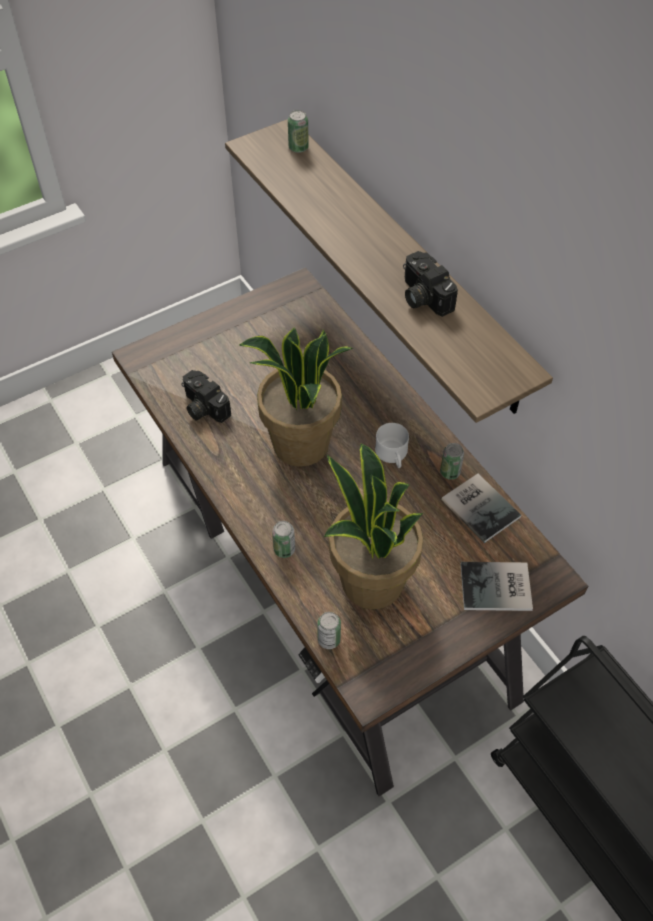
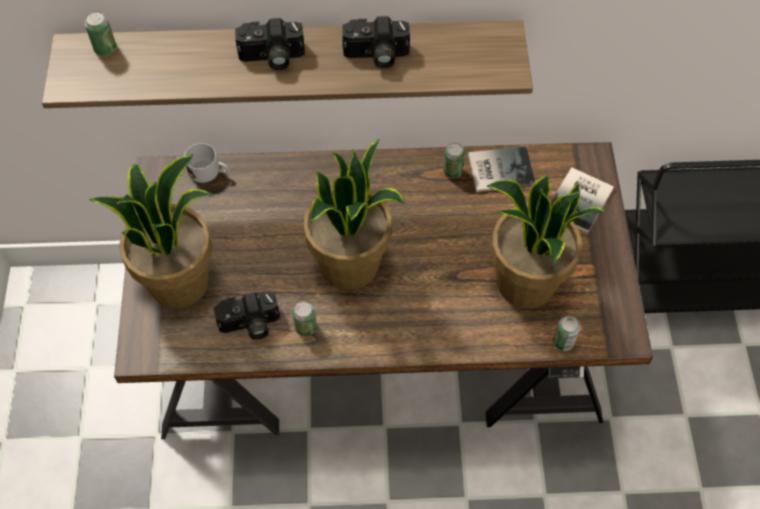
camera: 60 degrees left, 5 degrees up
(213, 346) = (179, 281): none -> potted plant
(284, 549) = (455, 332): can -> can (305, 327)
(366, 237) = (271, 57): none -> camera
(392, 456) = (409, 202): white mug -> white mug (209, 172)

